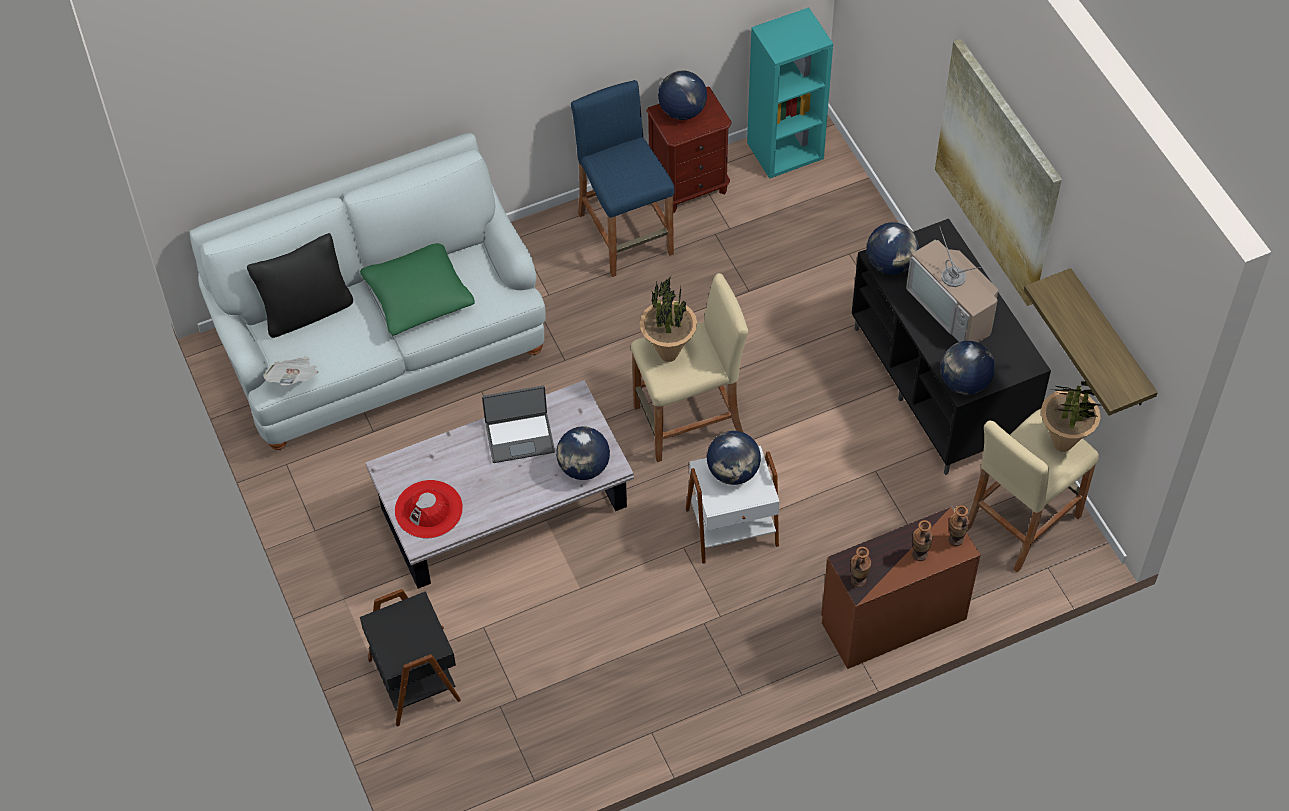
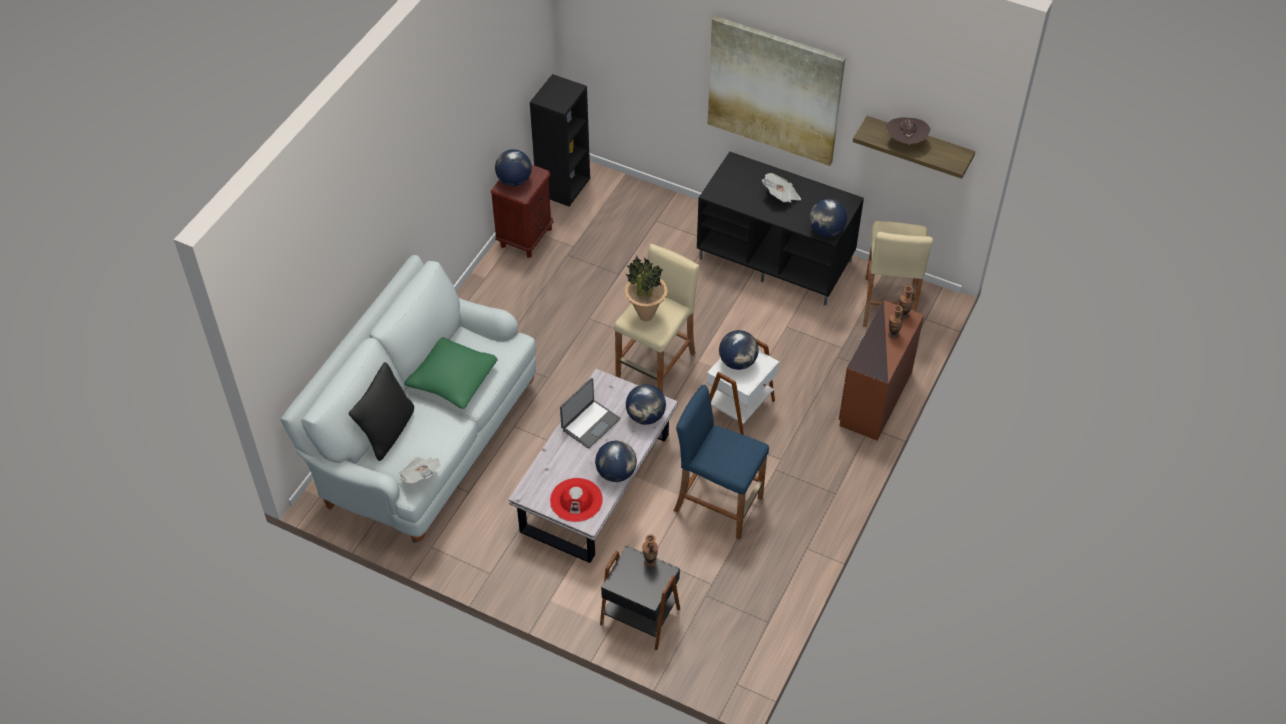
camera: 40 degrees left, 5 degrees down
(625, 234) = (514, 285): blue stool -> blue stool (718, 504)
(785, 150) = (563, 186): turquoise bookcase -> black bookcase
(858, 580) = (876, 369): vase -> vase (650, 562)
(891, 264) = (723, 192): globe -> globe (616, 473)
(953, 308) = (781, 196): television -> newspaper
(1063, 443) = (906, 232): potted plant -> none
(1083, 328) = (905, 141): none -> brown hat

